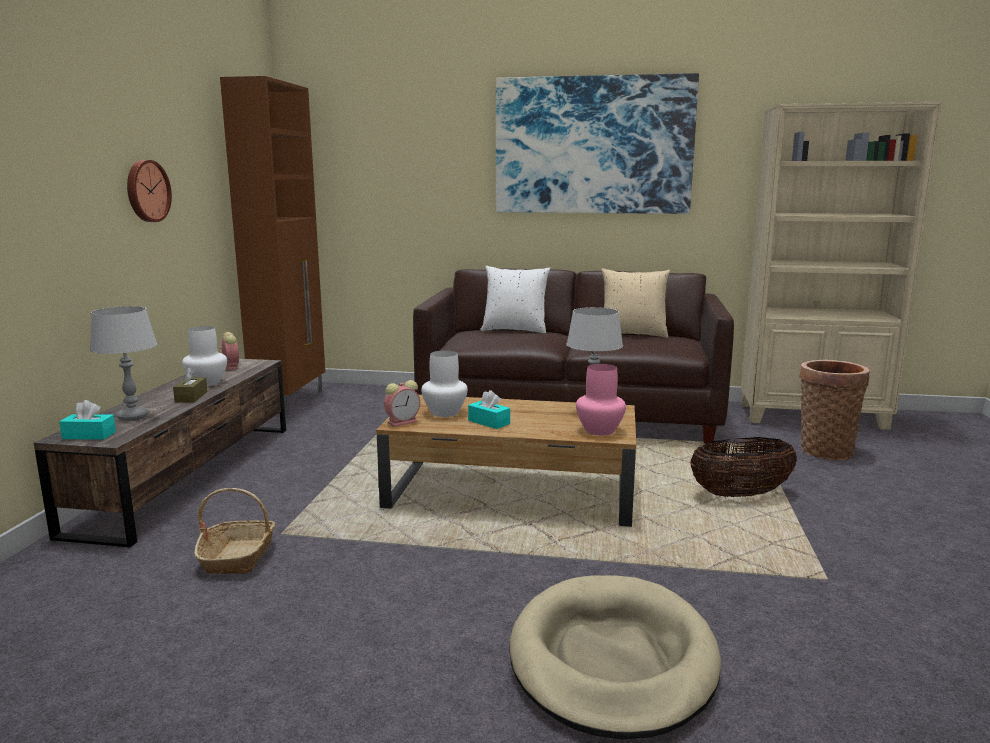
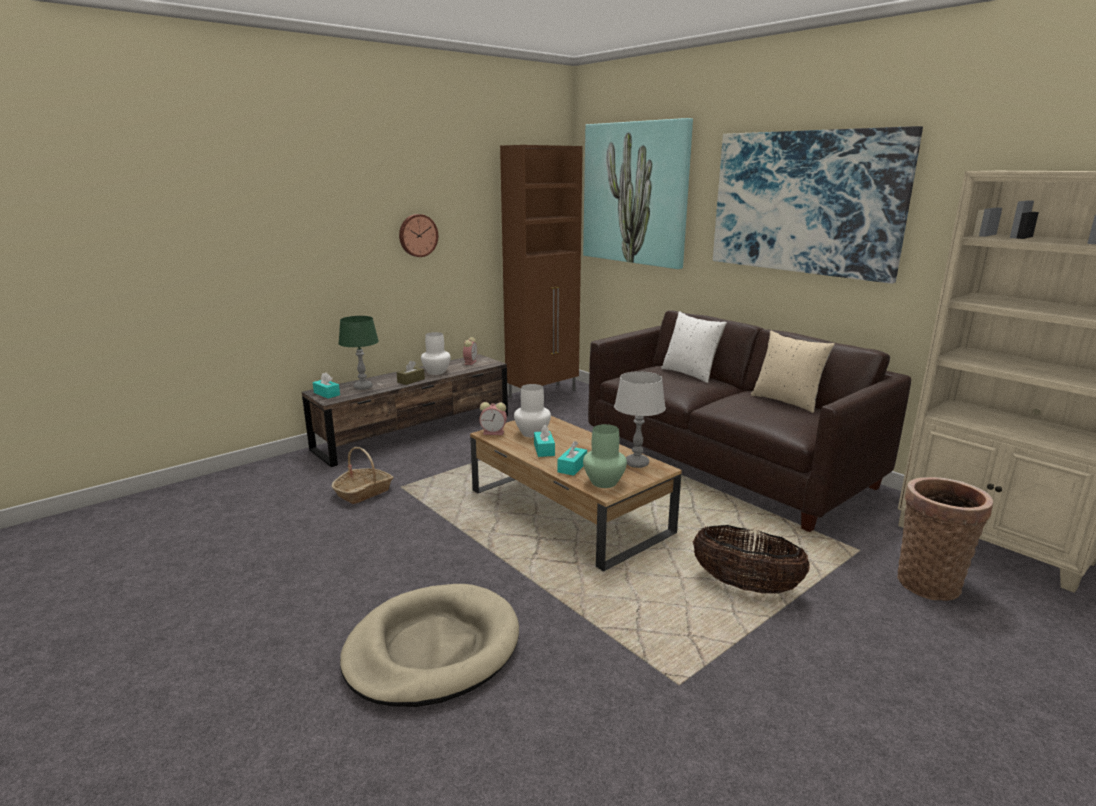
camera: 40 degrees right, 5 degrees up
(133, 417) = (363, 387): grey table lamp -> green table lamp
(379, 145) = (635, 193): none -> picture
(547, 428) = (572, 467): none -> turquoise tissue box
(600, 430) = (604, 482): pink vase -> green vase

